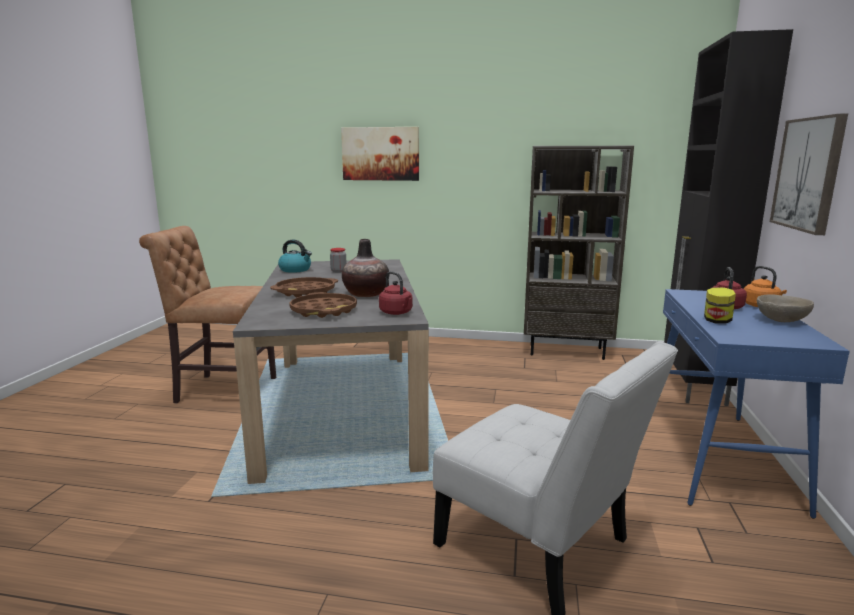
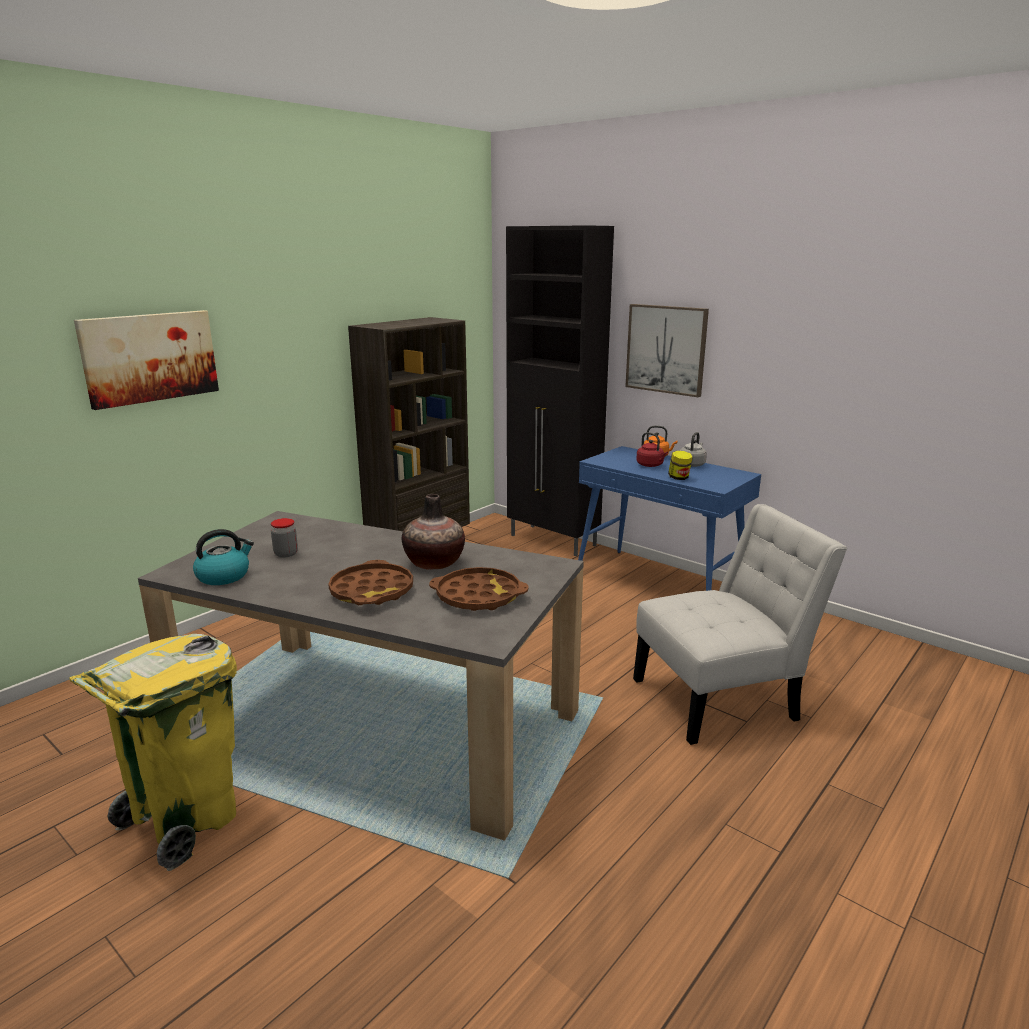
camera: 60 degrees left, 5 degrees up
(222, 390) = (185, 821): brown chair -> yellow trash can
(397, 313) = (532, 565): red kettle -> none
(781, 320) = (692, 464): beige bowl -> grey kettle

